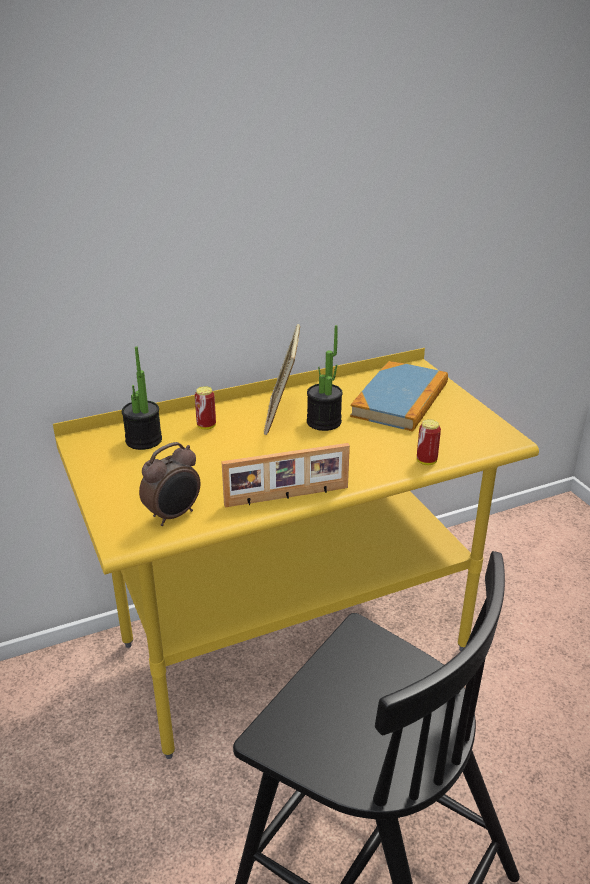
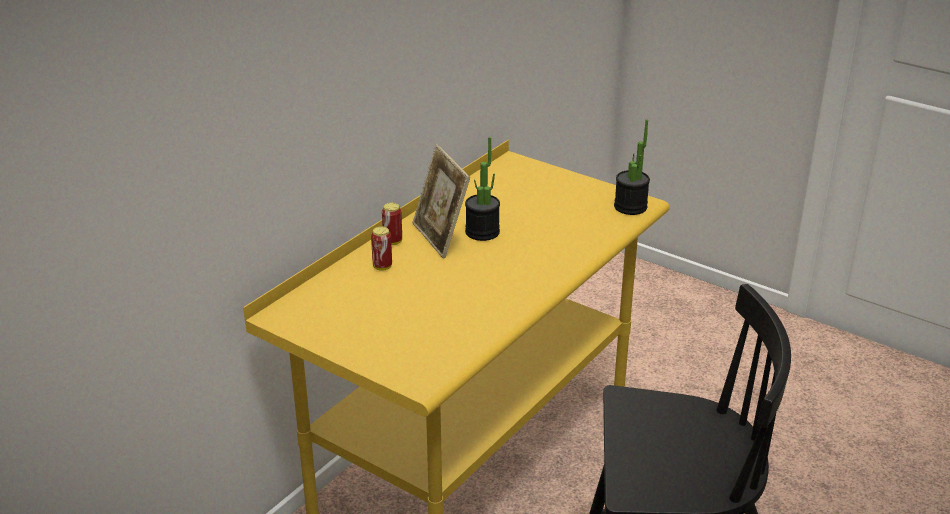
camera: 30 degrees left, 0 degrees up
(143, 440) = (338, 297): potted plant -> potted plant (630, 207)
(174, 515) = (442, 349): alarm clock -> none
(287, 497) = (519, 303): picture frame -> none
(400, 400) = (526, 194): book -> none
(426, 461) = (598, 240): can -> can (392, 242)

